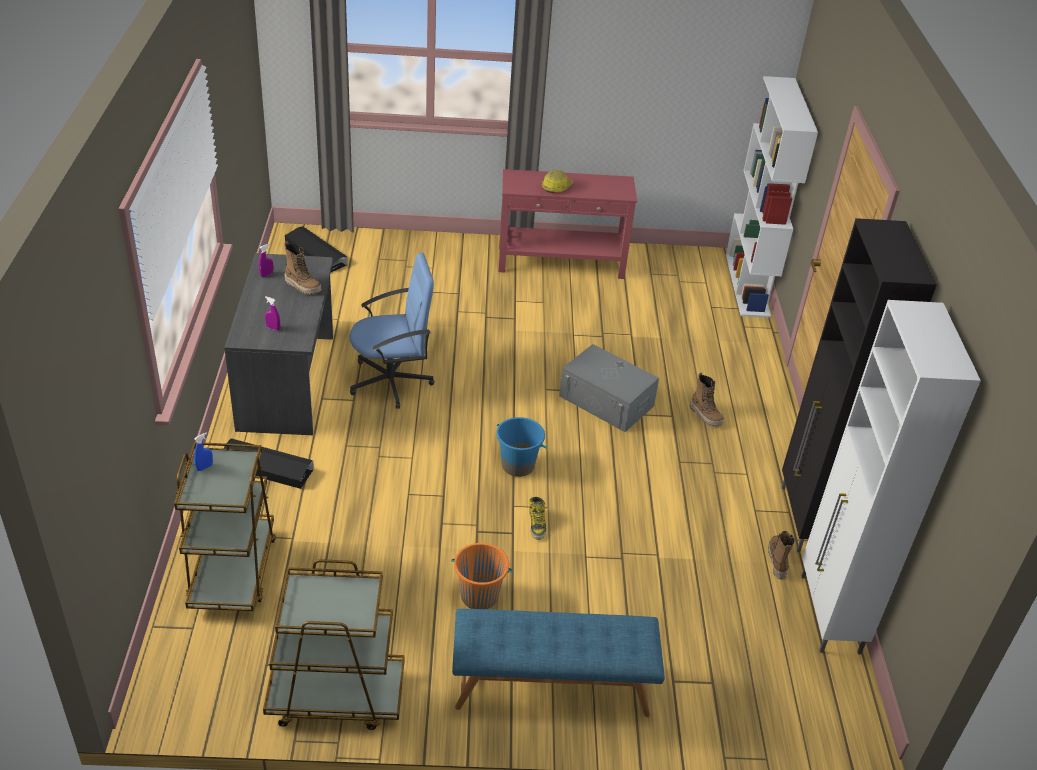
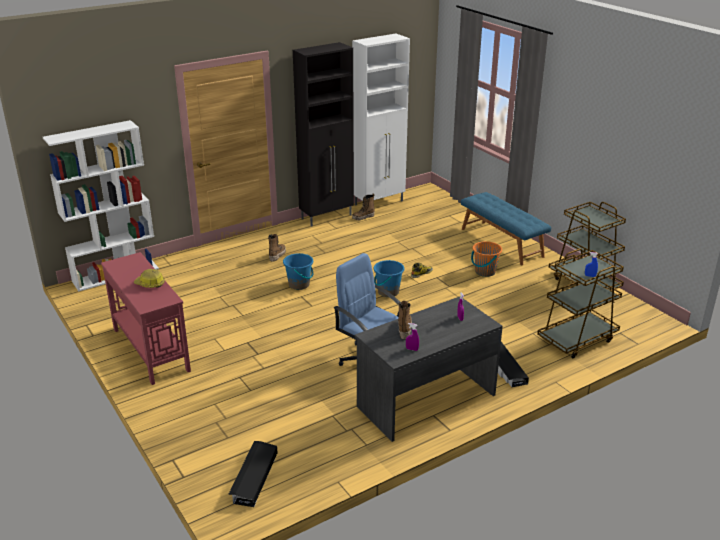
camera: 120 degrees left, 10 degrees down
(606, 401) = (299, 284): grey storage box -> blue bucket

